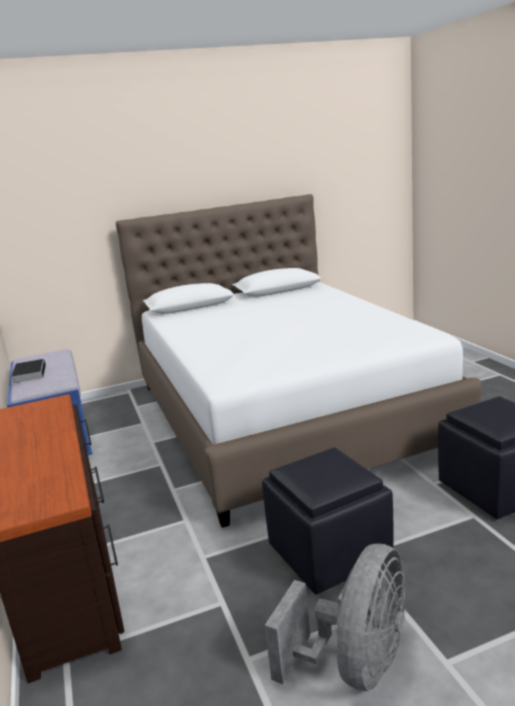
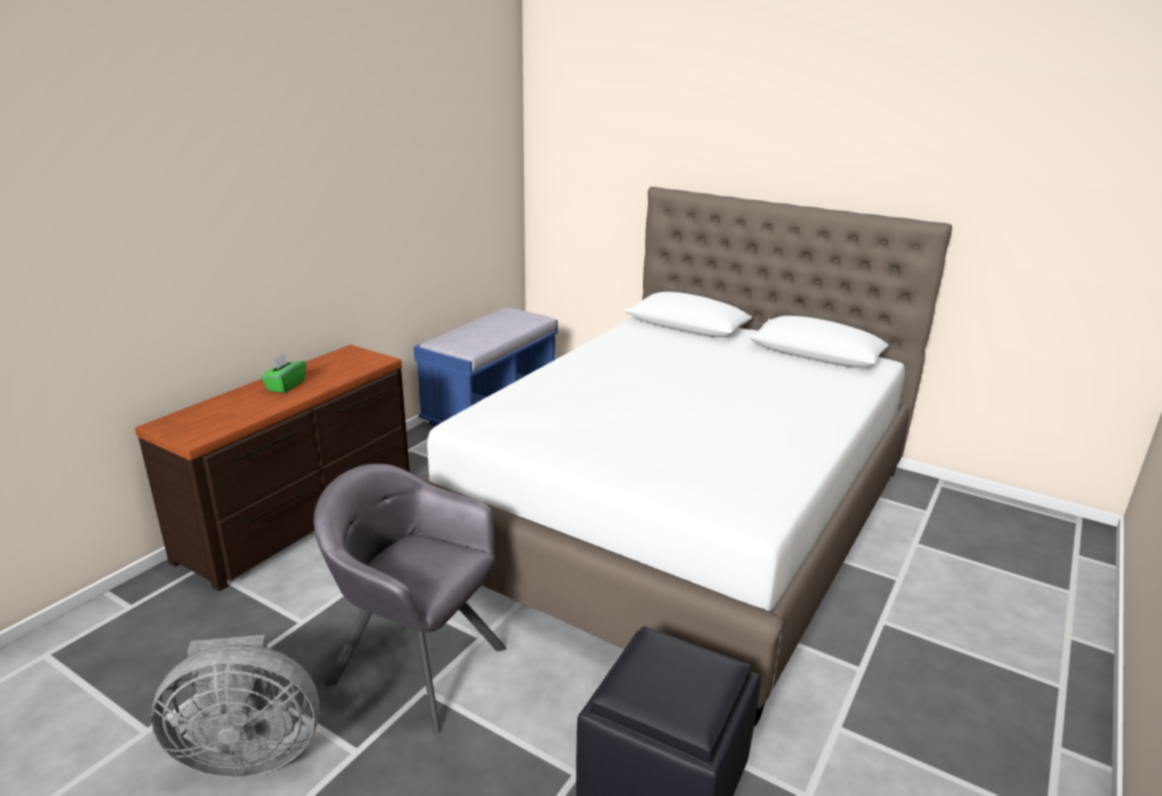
camera: 50 degrees right, 5 degrees up
(29, 373) = (476, 326): book -> none
(32, 446) = (285, 386): none -> green tissue box
(328, 553) = (417, 664): black ottoman -> grey armchair

